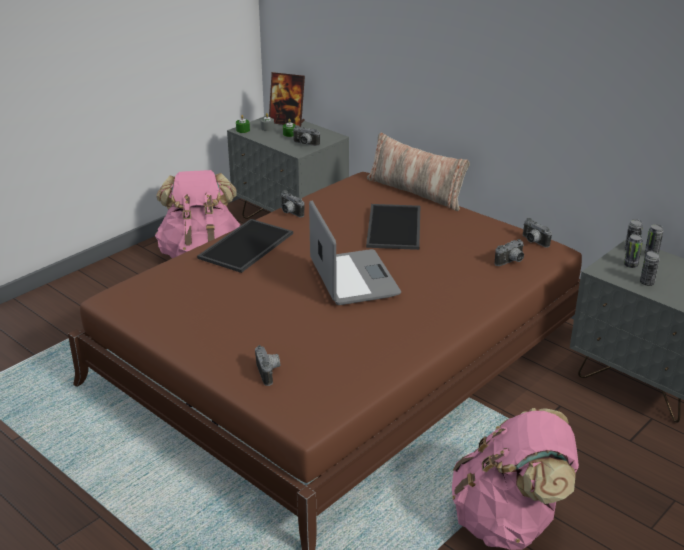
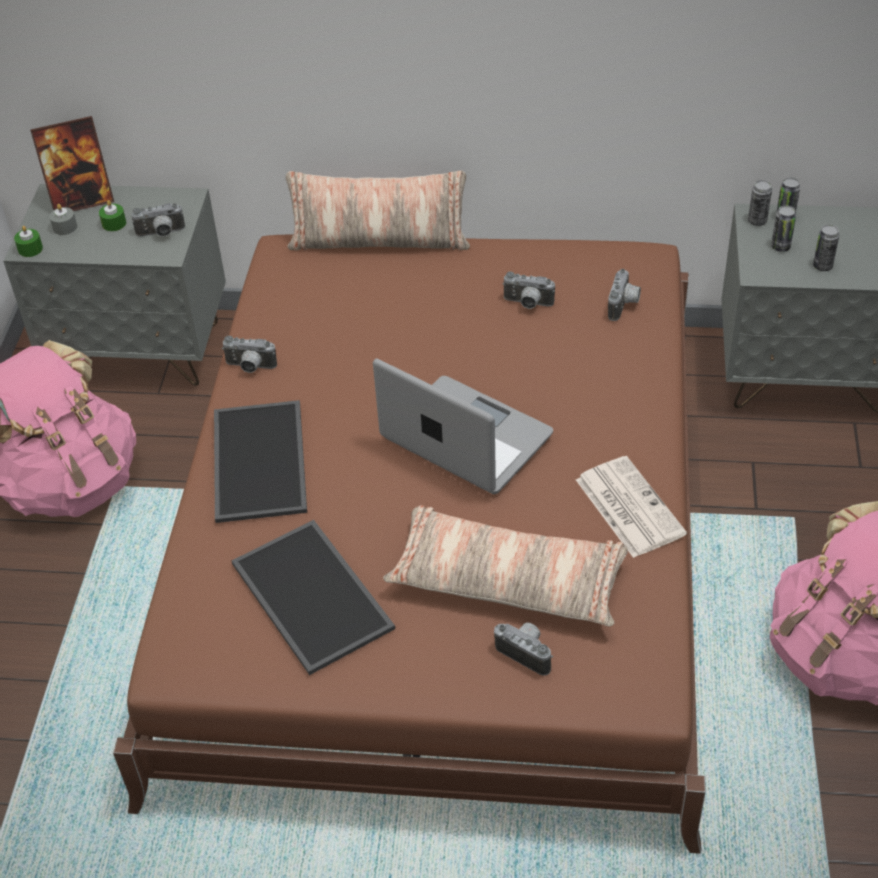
camera: 35 degrees left, 15 degrees up
(300, 341) = (508, 580): none -> pillow
(395, 227) = (424, 320): tray -> tray (315, 595)
(402, 343) = (628, 506): none -> newspaper
(533, 242) = (614, 258): camera -> camera (527, 304)

